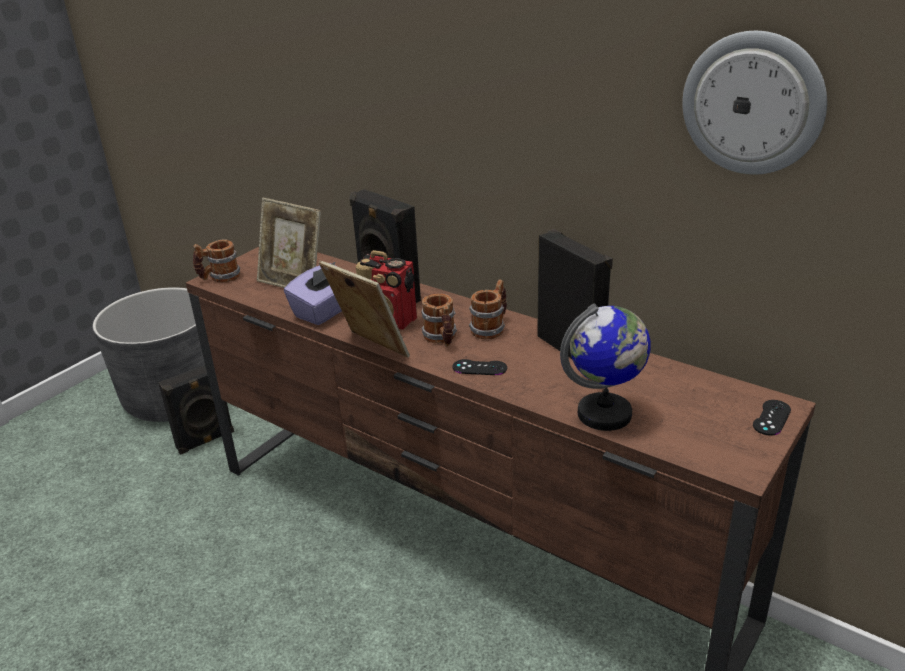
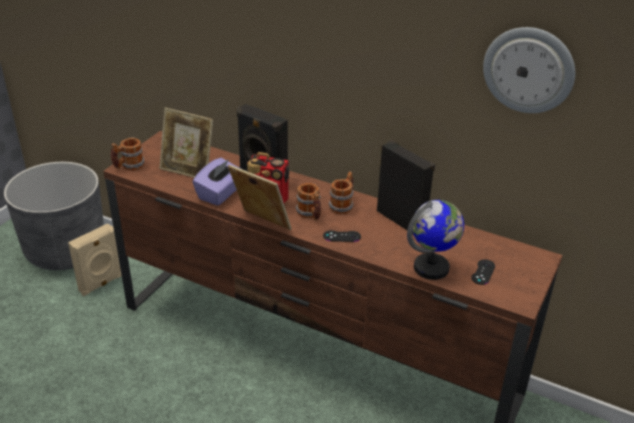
camera: 10 degrees left, 5 degrees up
(206, 441) = (101, 284): black speaker -> beige speaker
(771, 418) = (536, 266): black game controller -> black game controller (483, 272)

